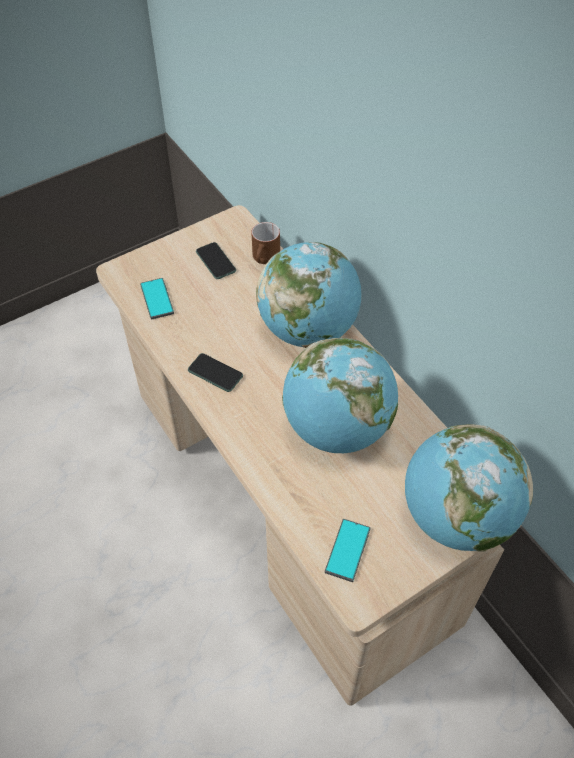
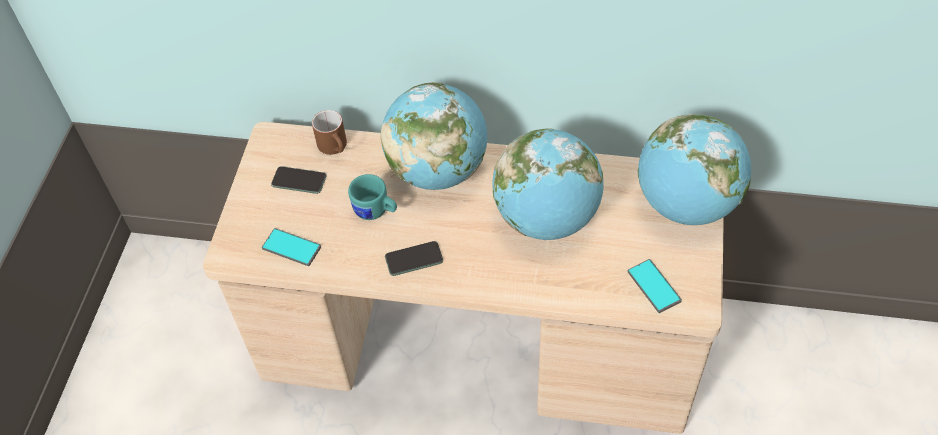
camera: 45 degrees left, 0 degrees up
(234, 321) = (375, 211): none -> turquoise mug

